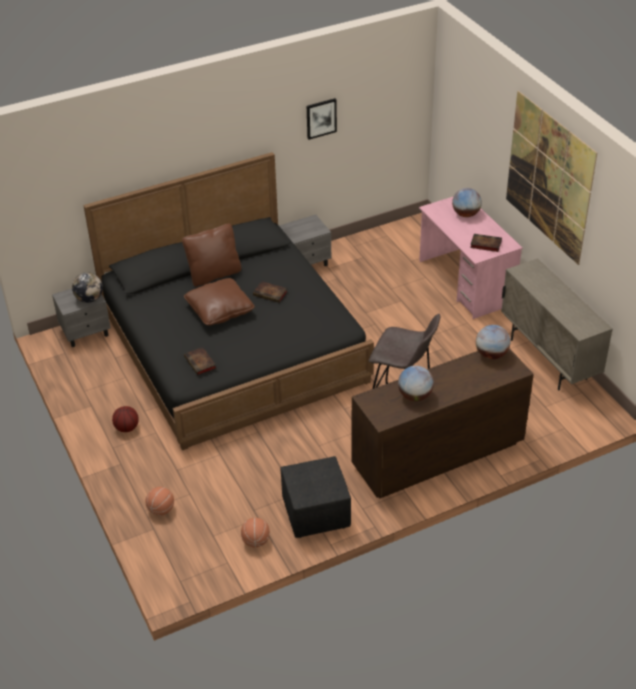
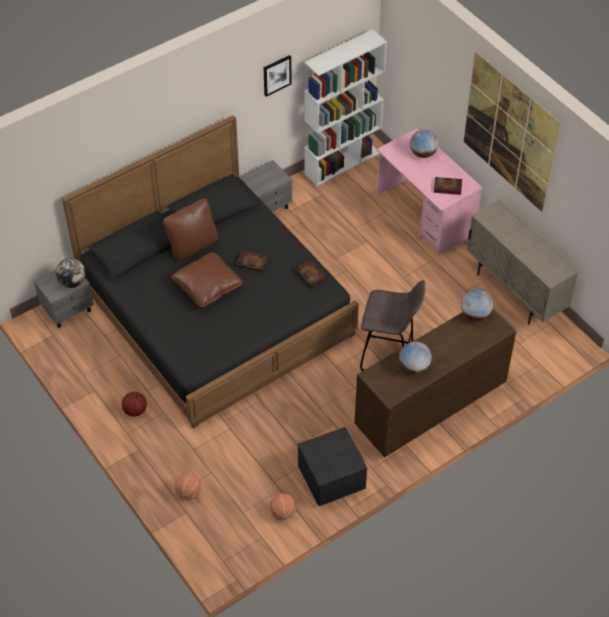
camera: 10 degrees left, 10 degrees up
(201, 363) = (203, 347): book -> book (311, 275)
(390, 232) = (342, 163): none -> white bookcase

